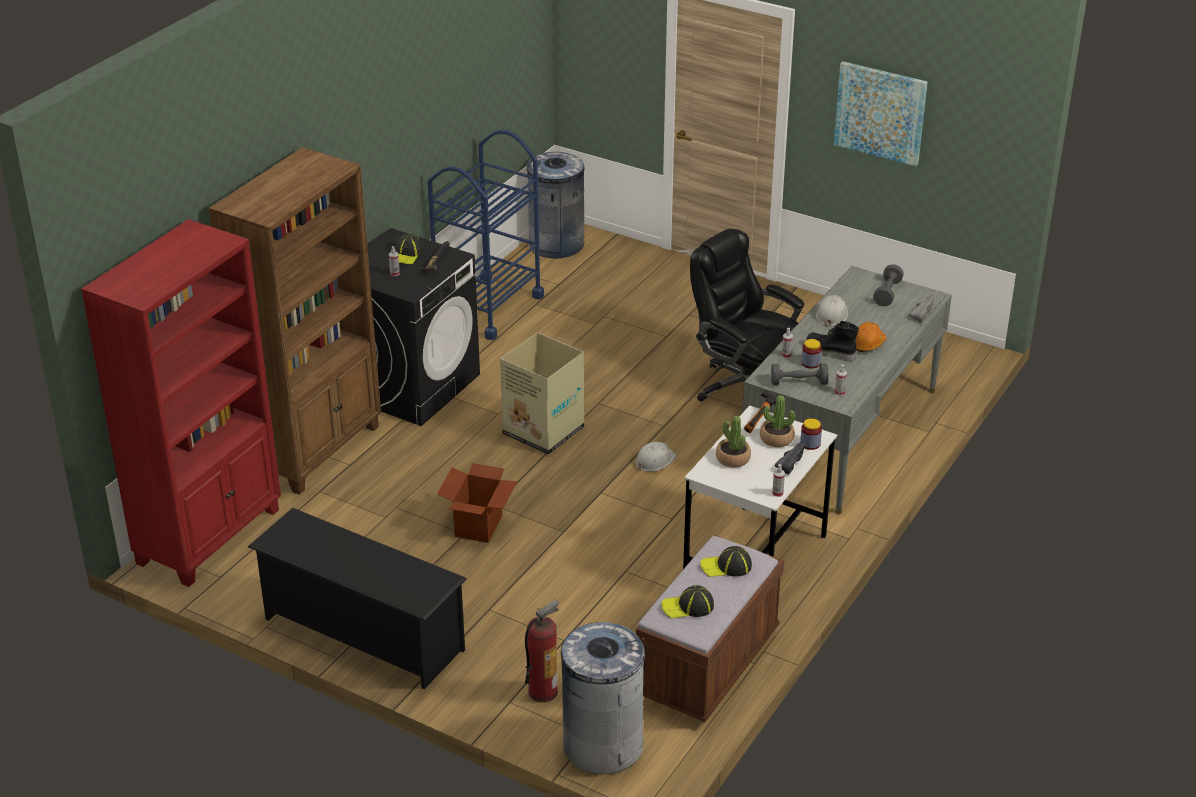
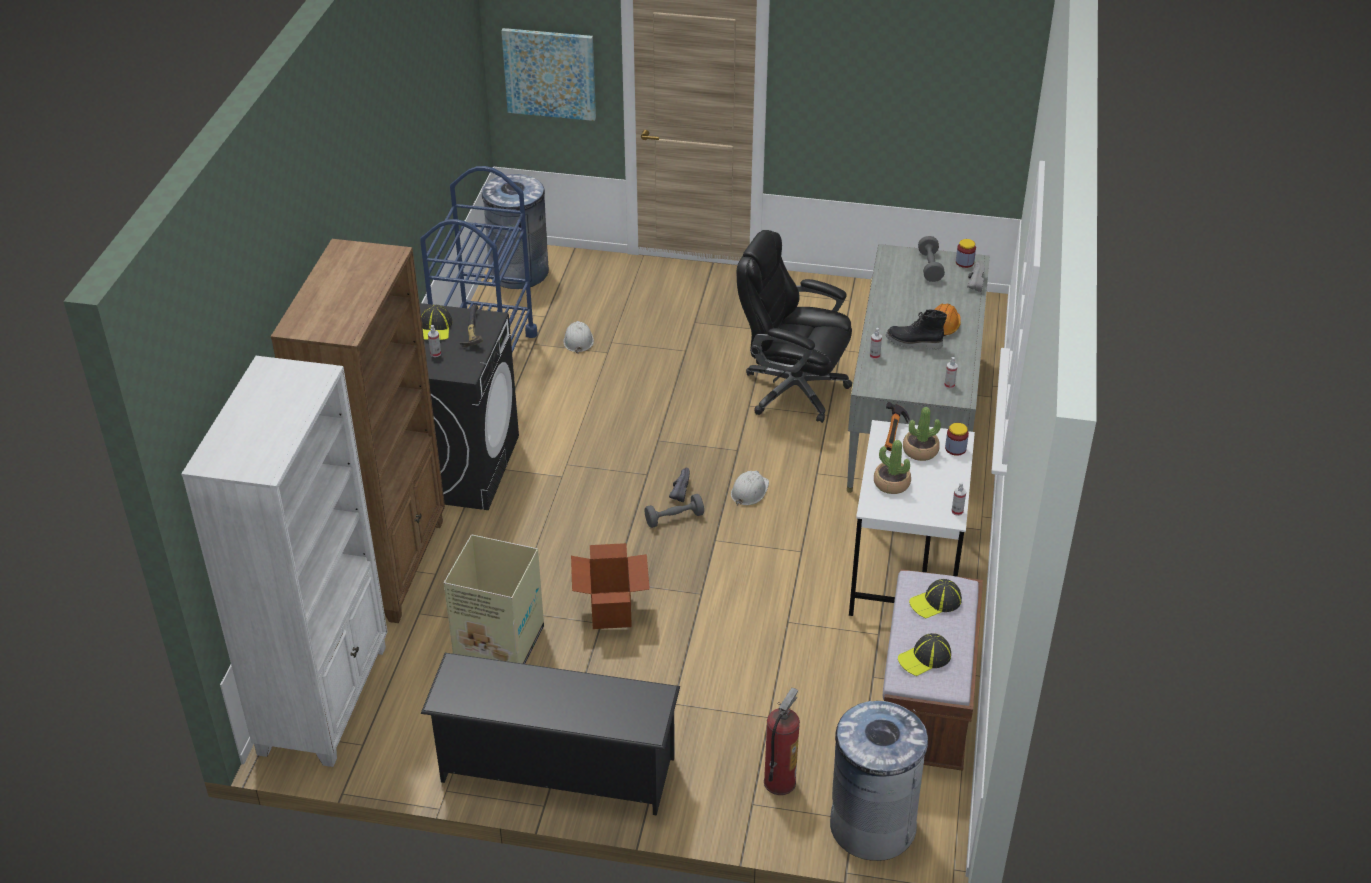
camera: 20 degrees left, 5 degrees up
(210, 536) = (325, 698): red bookcase -> white bookcase
(542, 430) = (618, 485): cardboard box -> cardboard box (497, 643)
(789, 463) = (948, 474): black shoe -> black shoe (679, 490)
(798, 383) = (904, 383): grey dumbbell -> grey dumbbell (674, 518)
(810, 363) = (903, 359): jar -> jar (964, 262)
(831, 315) = (891, 301): white hard hat -> white hard hat (578, 340)
(880, 112) = (871, 80): picture -> picture (550, 73)

